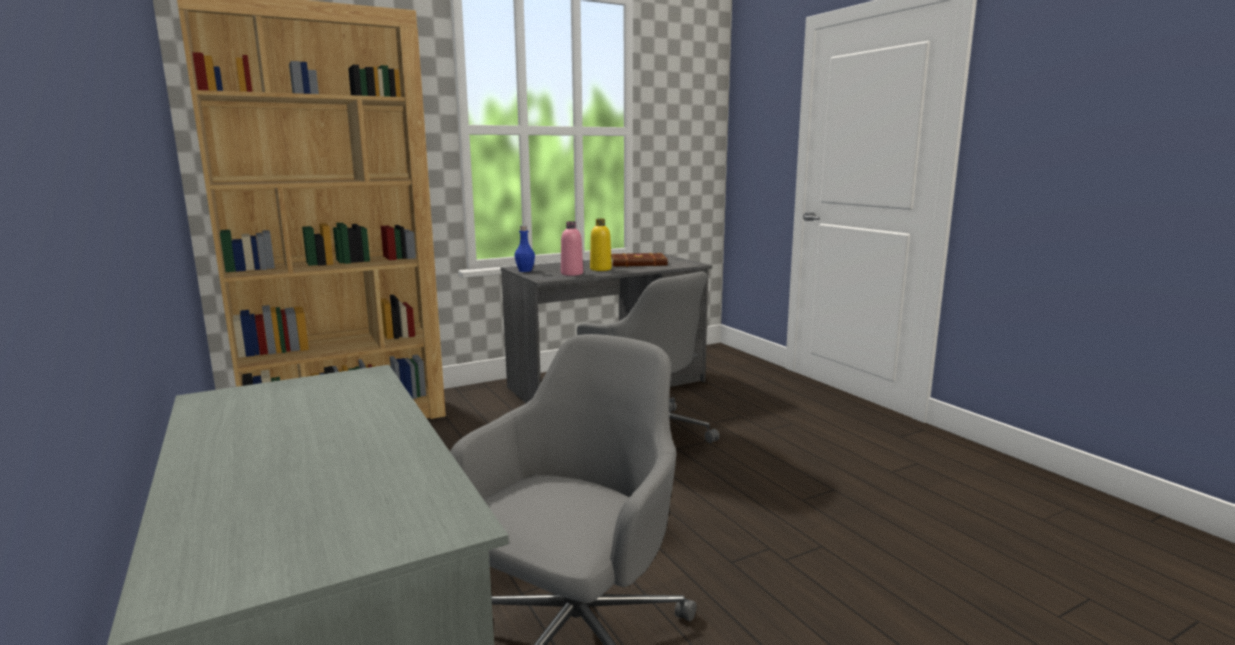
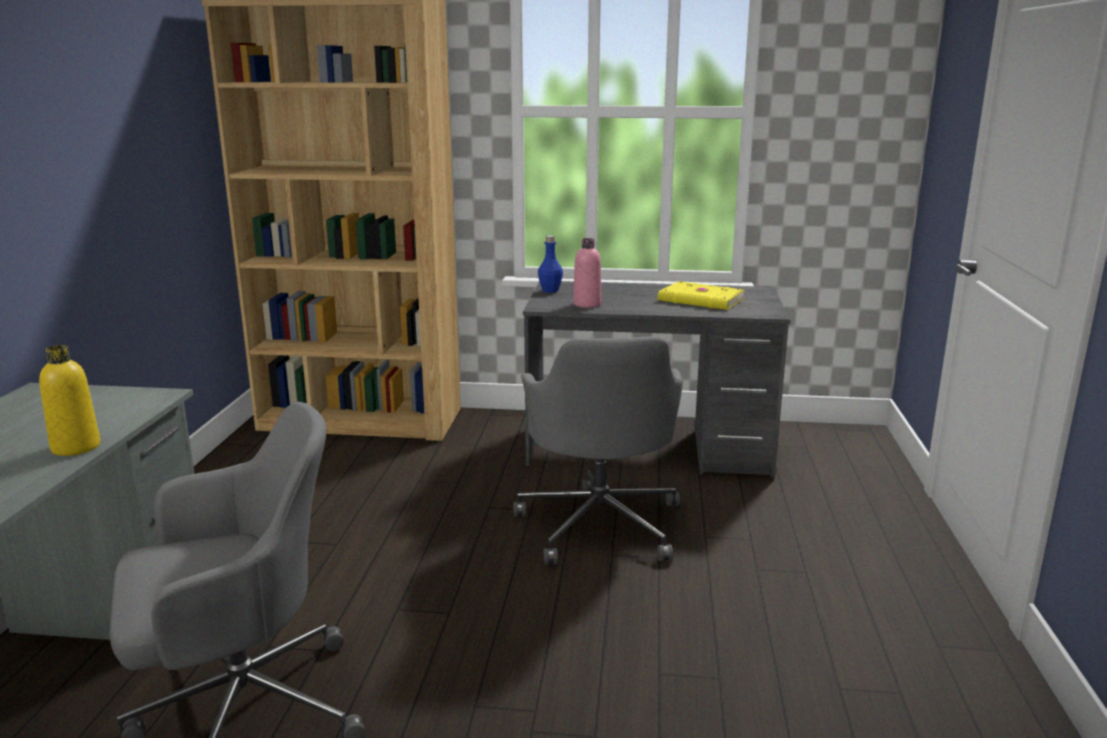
camera: 35 degrees right, 5 degrees up
(600, 269) = (634, 302): yellow bottle -> yellow bottle (76, 447)
(638, 263) = (701, 300): brown book -> yellow book

